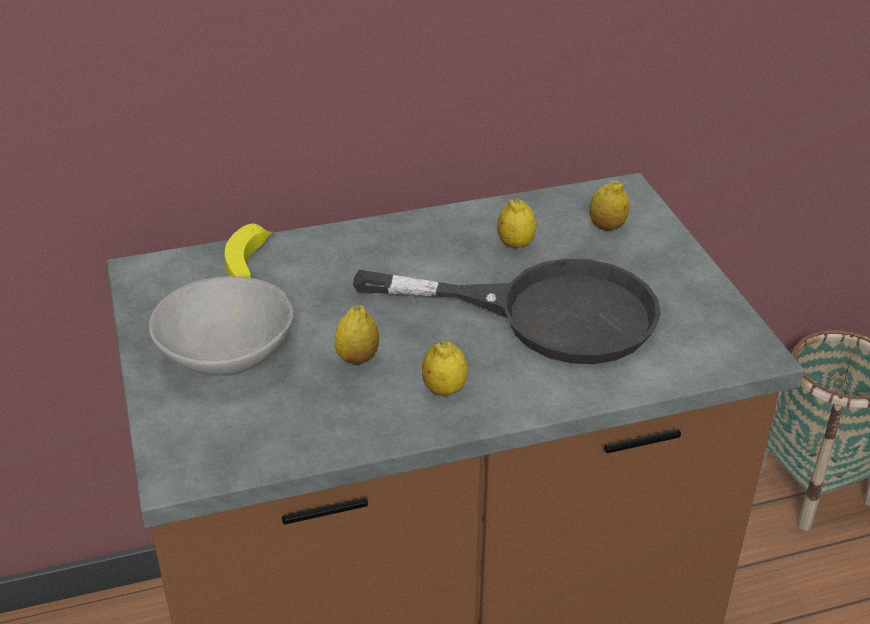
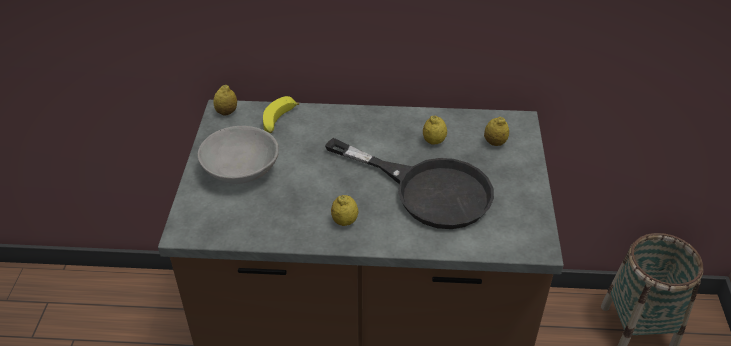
camera: 20 degrees right, 5 degrees up
(357, 358) = (308, 190): lemon -> lemon (226, 112)

